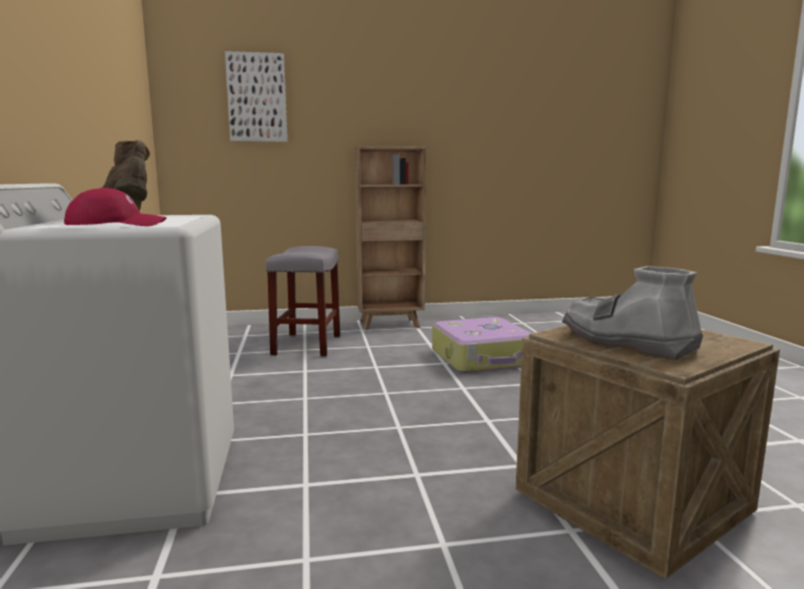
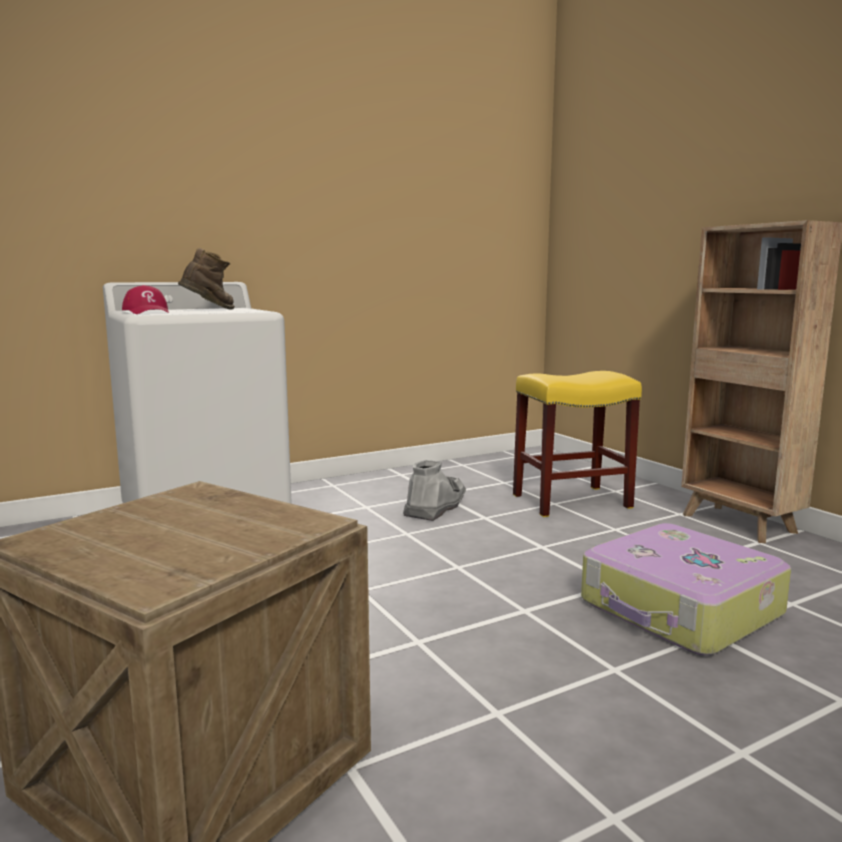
camera: 70 degrees right, 0 degrees up
(257, 97) = (636, 170): picture -> none
(307, 345) = (570, 501): grey stool -> yellow stool
(626, 342) = (155, 519): grey boot -> grey boot (435, 507)

